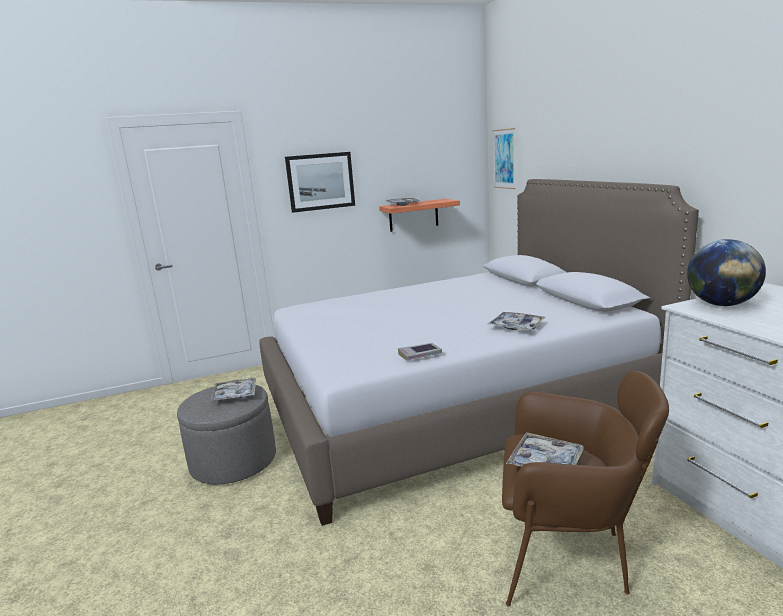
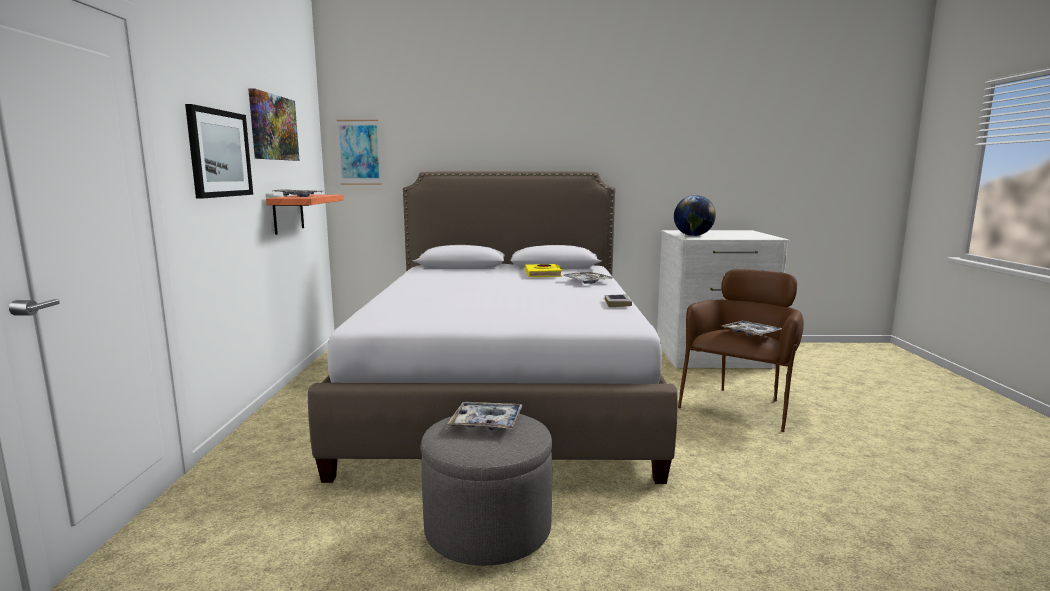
camera: 70 degrees left, 5 degrees down
(396, 152) = (273, 127): none -> picture
(530, 306) = (543, 274): none -> yellow book

